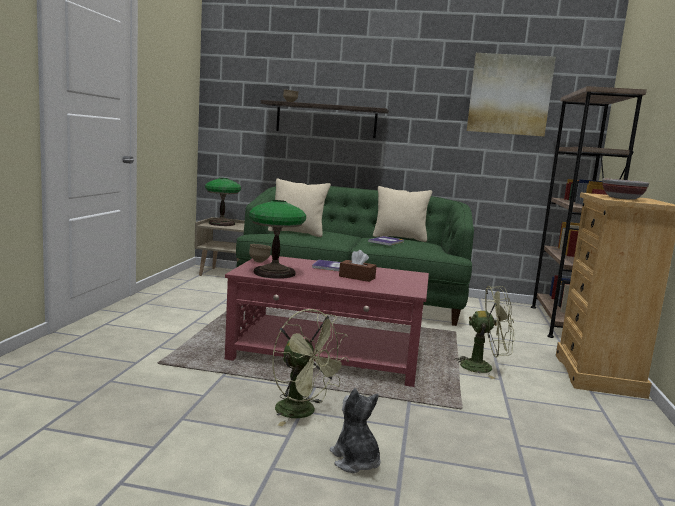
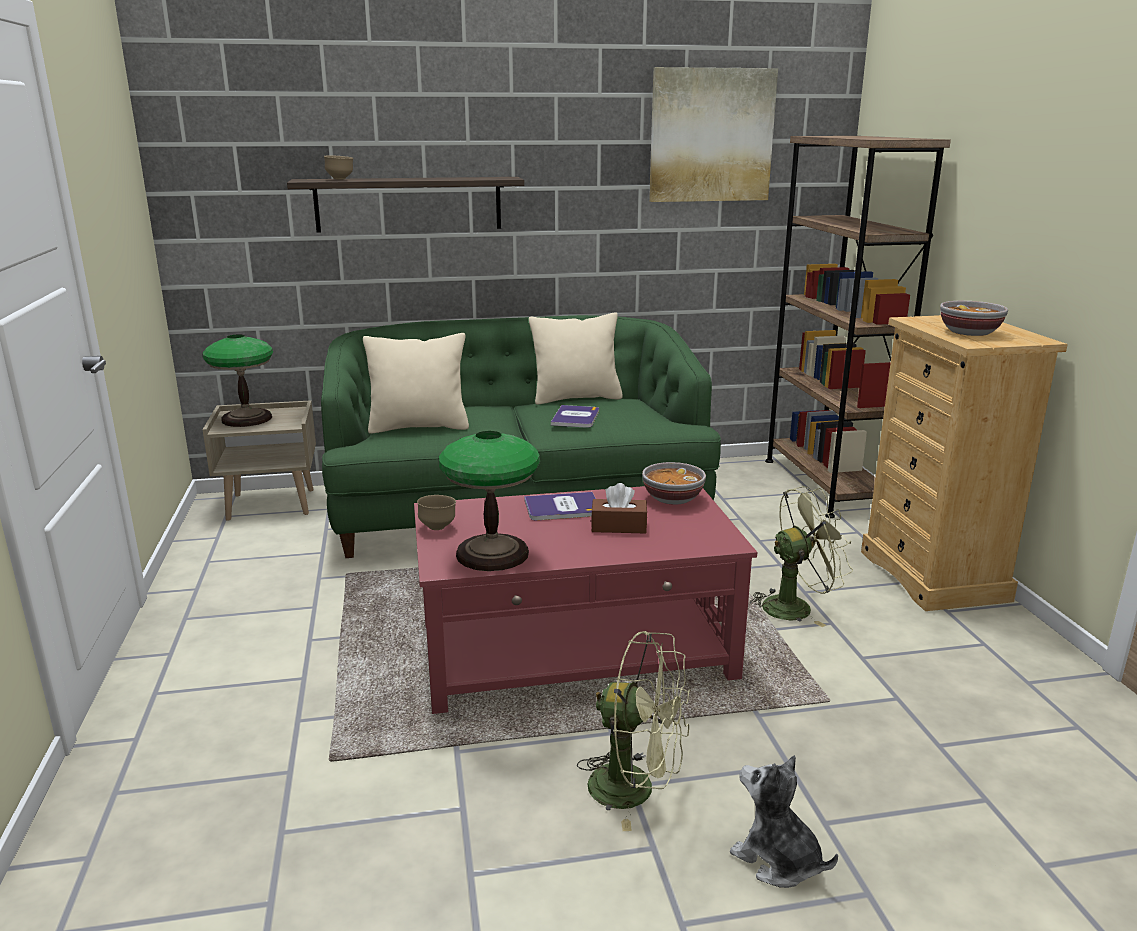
camera: 20 degrees left, 10 degrees up
(403, 275) = (672, 498): none -> bowl

